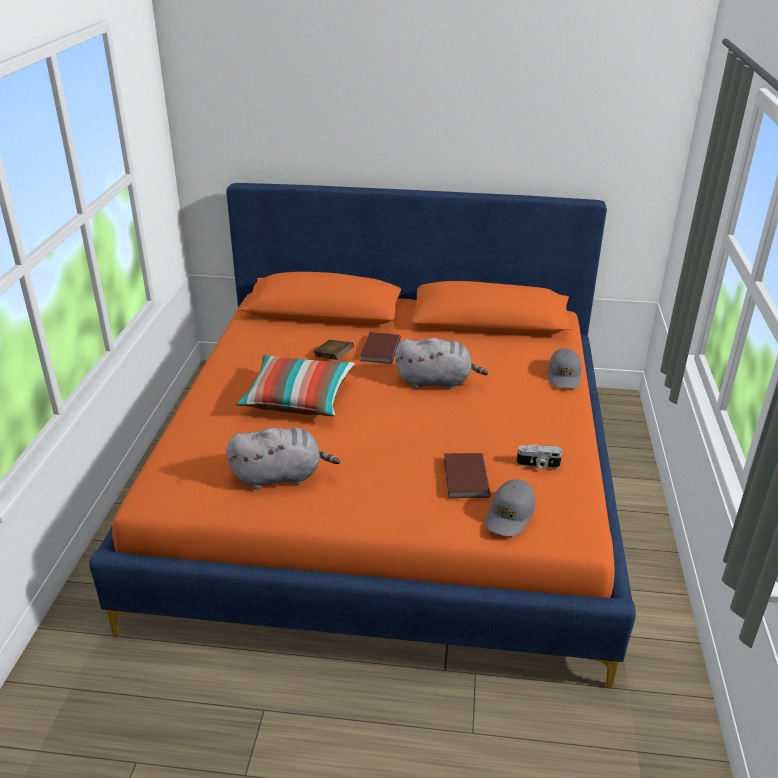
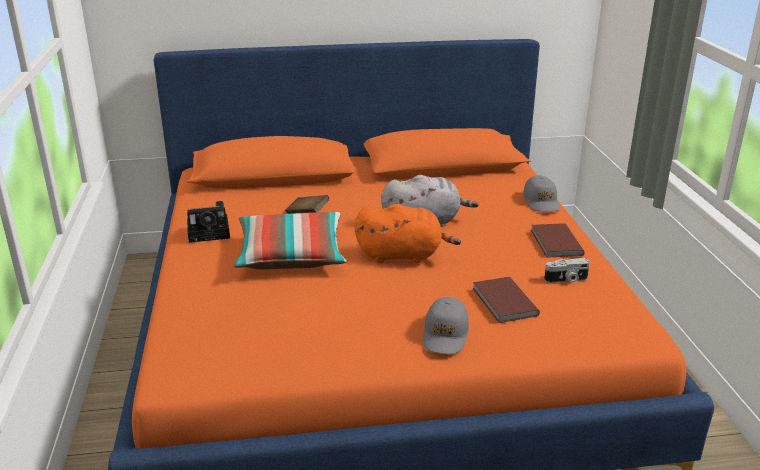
camera: 15 degrees left, 5 degrees down
(241, 364) = (211, 232): none -> camera
(281, 476) = (312, 331): grey plush toy -> none
(379, 350) = (350, 202): brown book -> brown book (555, 243)
(397, 414) = (402, 255): none -> orange plush toy
(510, 515) = (568, 328): grey cap -> grey cap (445, 334)

